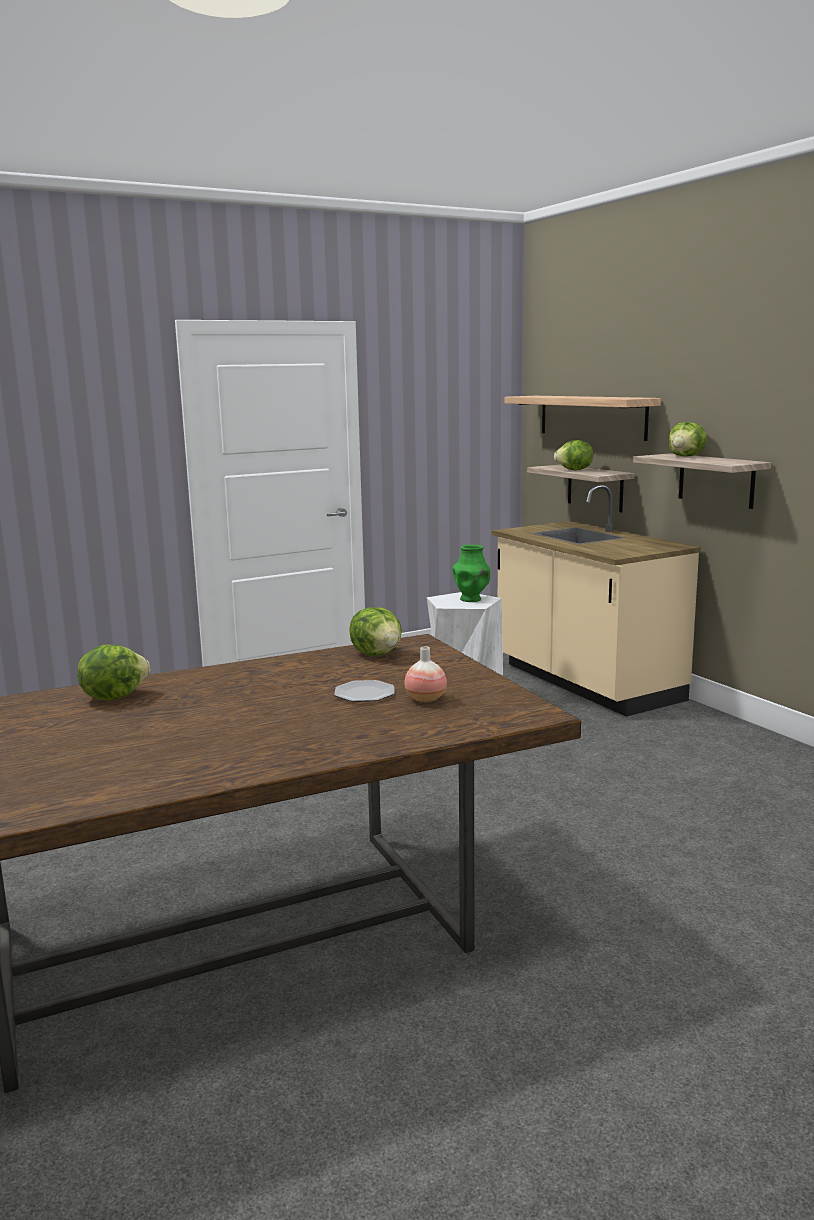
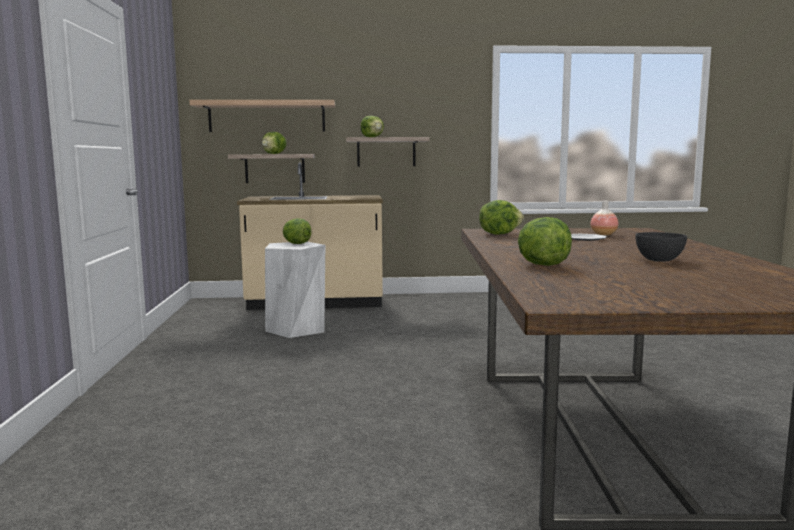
camera: 65 degrees left, 5 degrees down
(168, 740) = (658, 260): none -> grey bowl
(471, 599) = (296, 244): green vase -> lettuce

